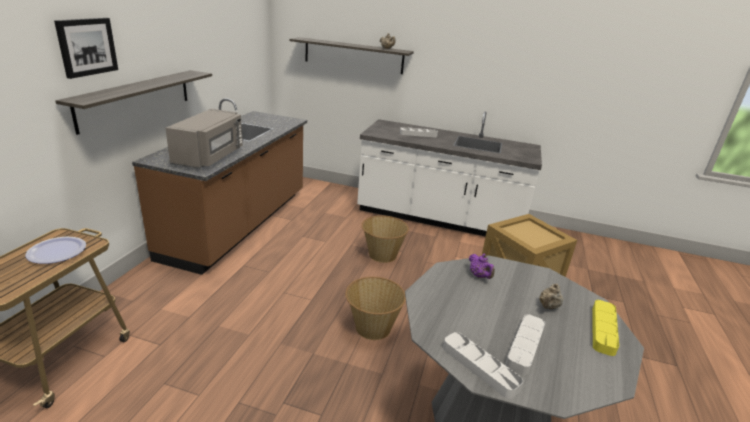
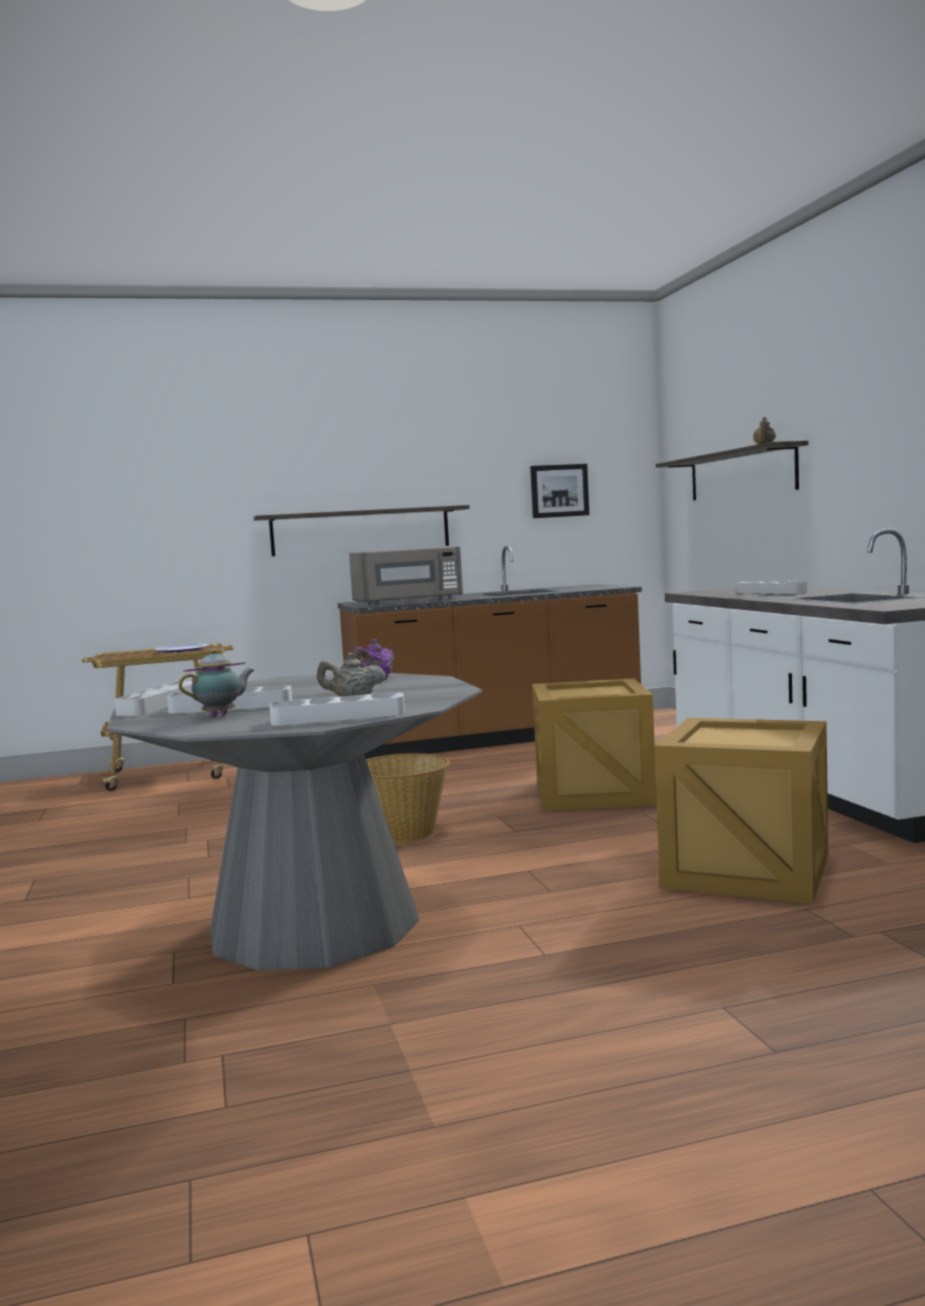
camera: 60 degrees right, 20 degrees down
(87, 47) = (300, 467): picture -> picture (559, 491)
(382, 254) = (595, 793): basket -> crate
(558, 360) = (221, 715): none -> teapot
(603, 329) = (338, 717): yellow tray -> grey tray

